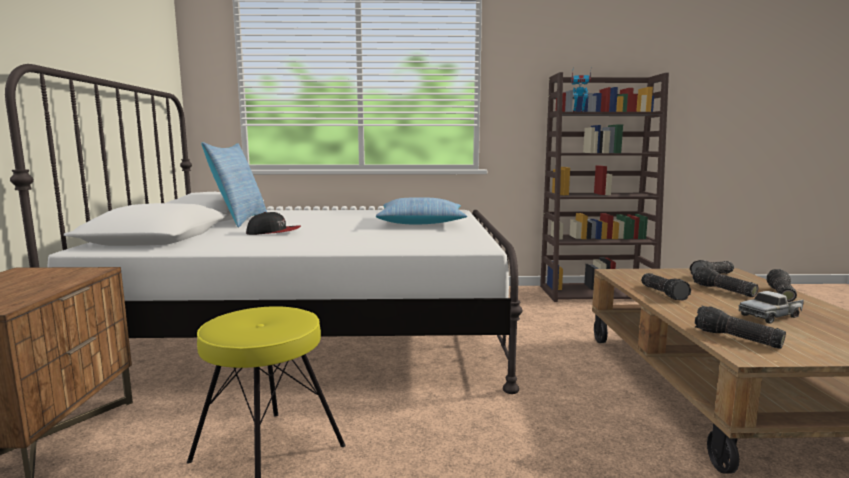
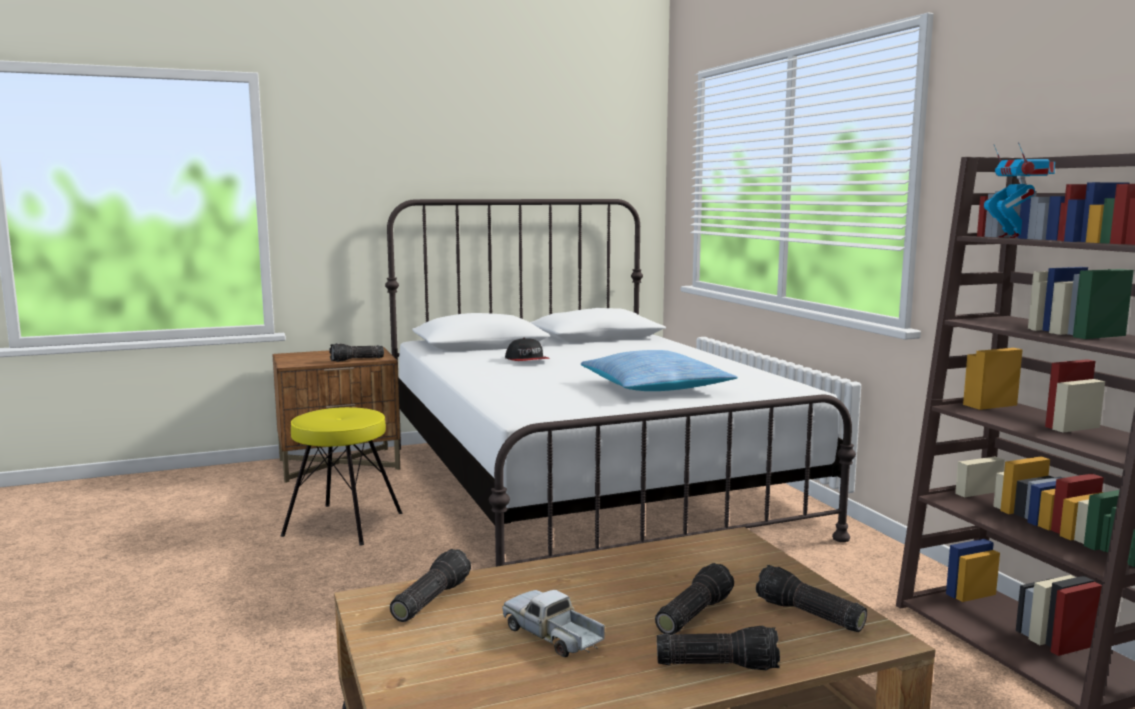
camera: 70 degrees right, 0 degrees up
(239, 221) = (580, 345): pillow -> none
(664, 293) = (626, 569): flashlight -> flashlight (357, 360)

